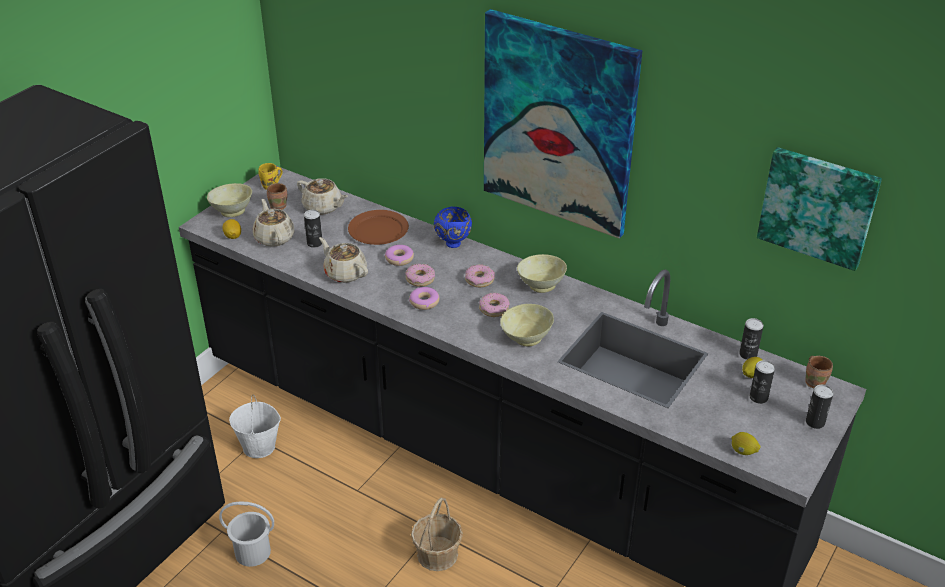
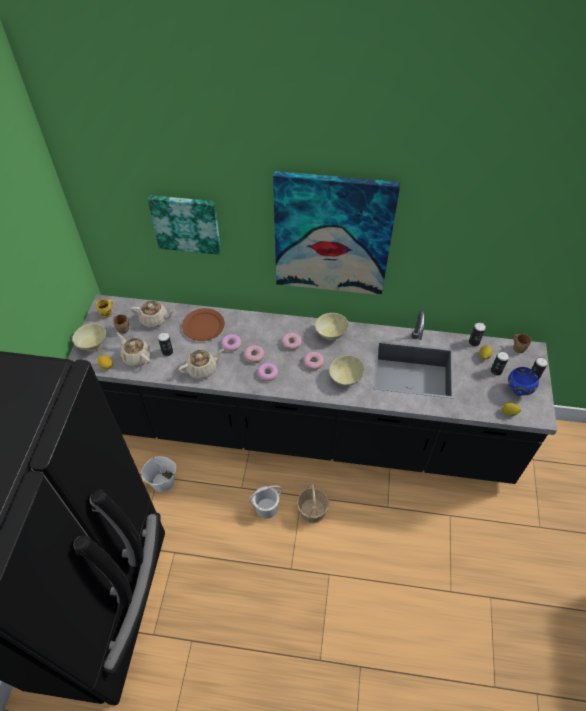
camera: 25 degrees left, 15 degrees up
(252, 551) = (202, 558): white bucket -> white bucket (266, 508)
(345, 273) = (202, 369): beige teapot -> beige teapot turned 135 degrees clockwise
(453, 243) = (257, 319): blue bowl -> blue bowl (517, 390)
(818, 206) = (523, 254): picture -> picture (186, 223)

